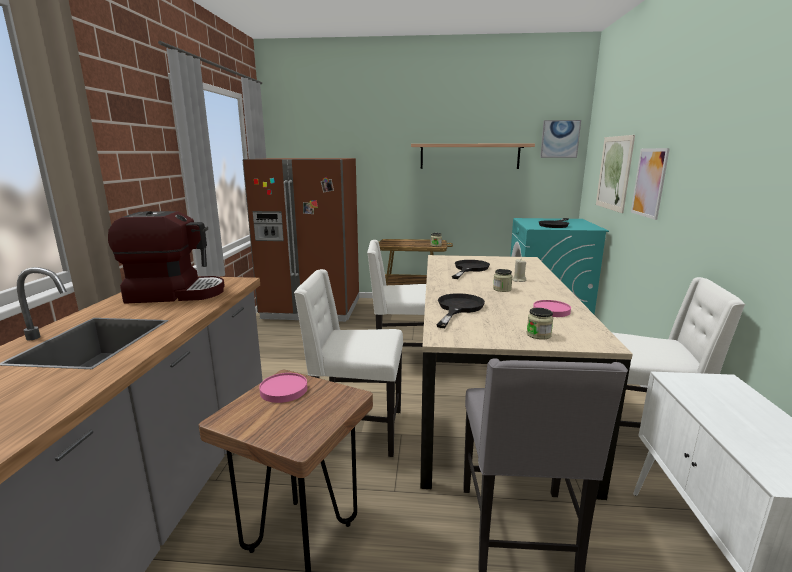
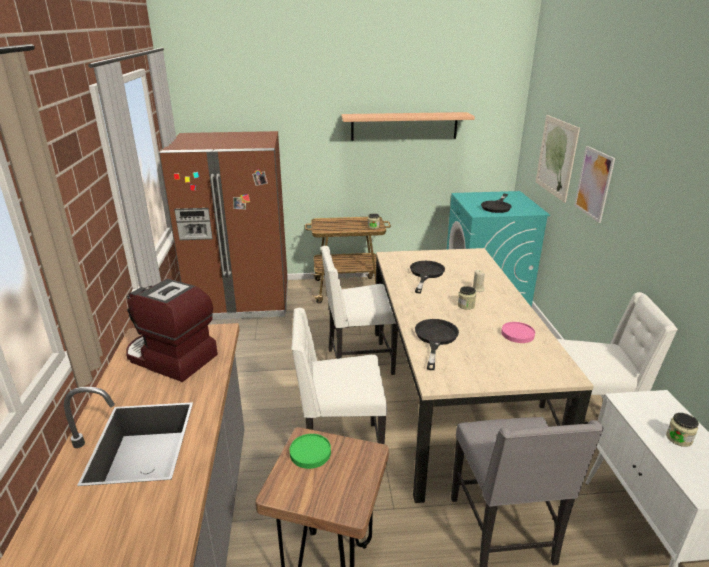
camera: 10 degrees left, 10 degrees up
(176, 293) = (170, 358): coffee machine -> coffee machine turned 135 degrees counterclockwise
(283, 390) = (310, 453): pink plate -> green plate
(538, 335) = (515, 369): jar -> jar (679, 438)
(560, 139) = (498, 106): picture -> none

